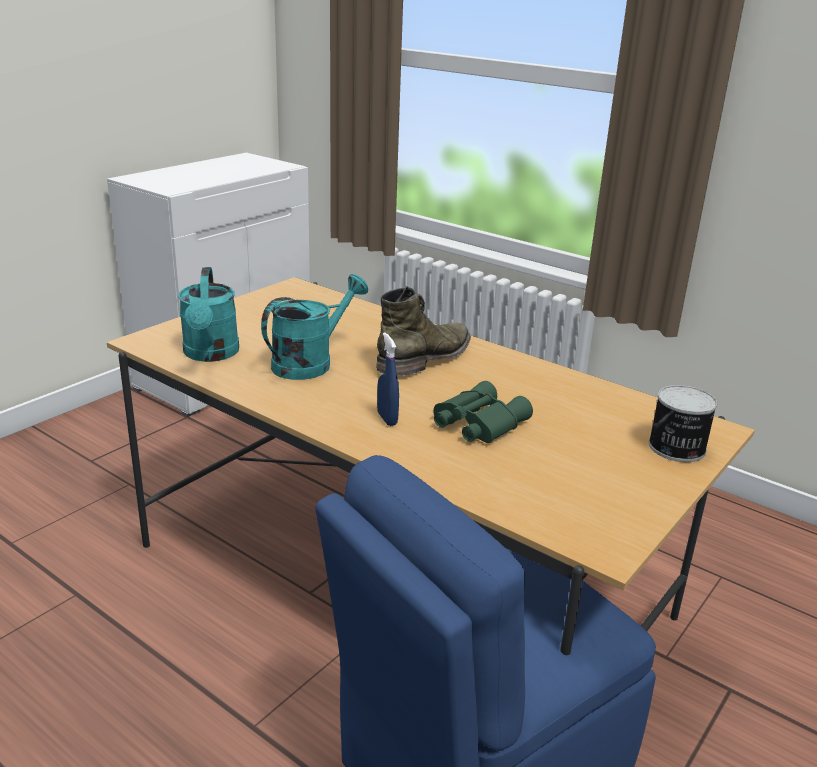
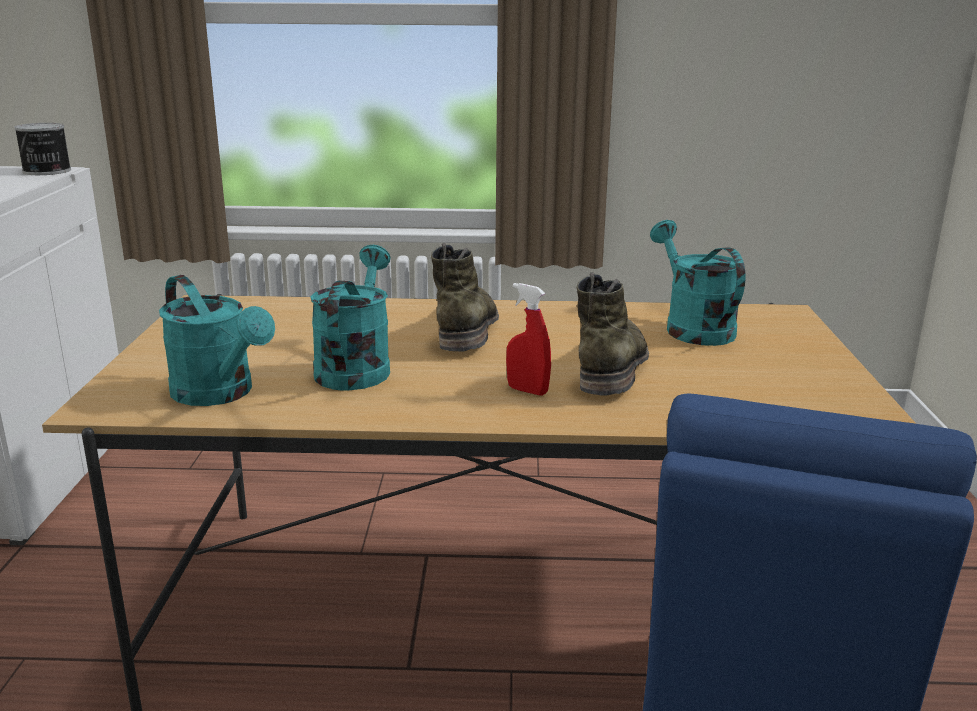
camera: 35 degrees left, 5 degrees down
(387, 419) = (527, 390): blue spray bottle -> red spray bottle
(476, 423) = (611, 367): green binoculars -> green boot
(602, 414) = (692, 327): none -> turquoise watering can
(676, 448) = (786, 334): can -> can (46, 171)

